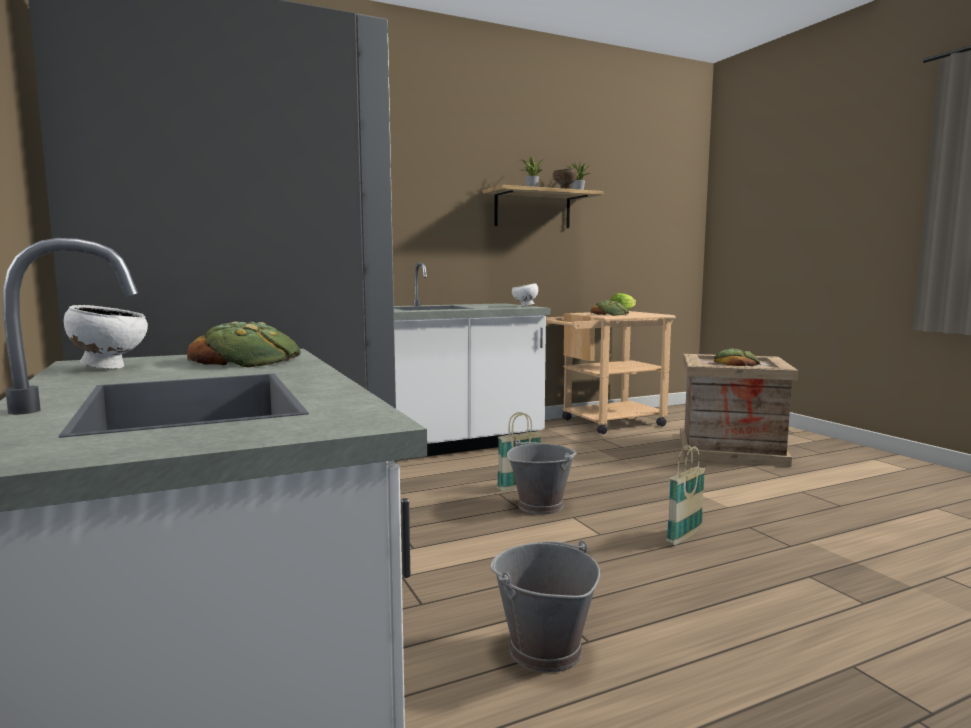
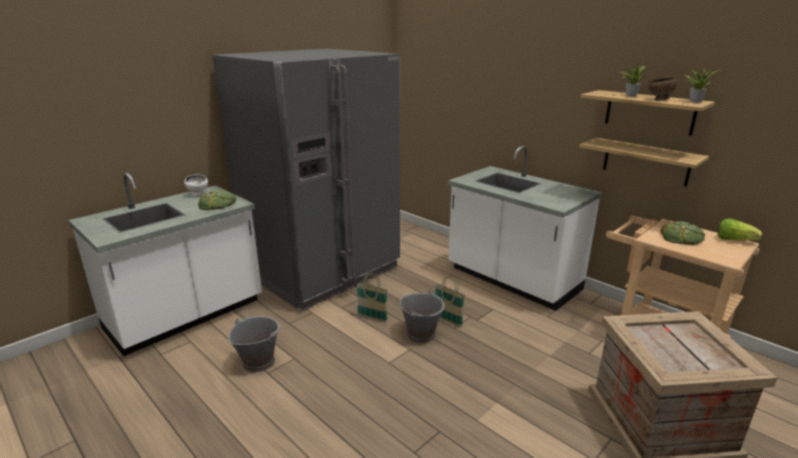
camera: 70 degrees right, 15 degrees up
(525, 307) = (557, 204): white bowl -> none
(537, 260) = (646, 162): none -> shelf
(684, 536) = (403, 398): basket -> basket (372, 318)
(736, 364) = (680, 347): bread -> none

